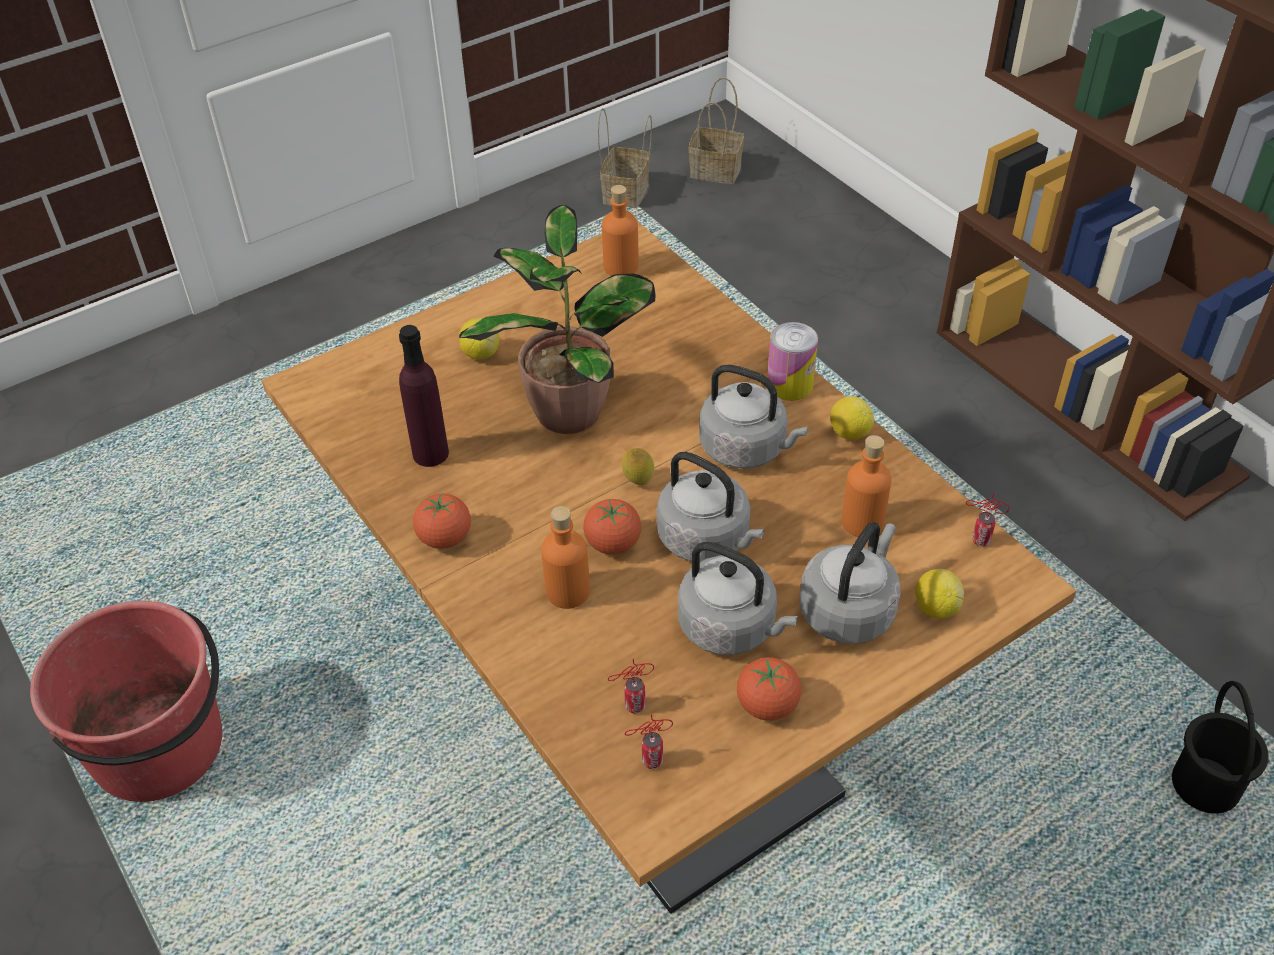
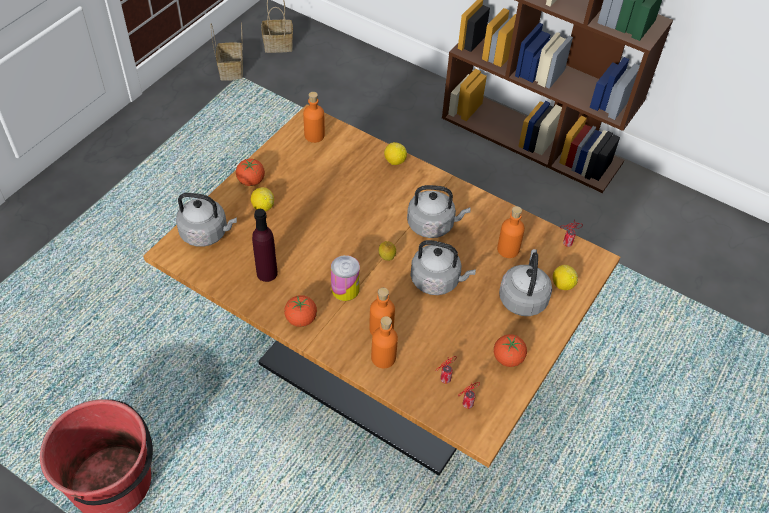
camera: 25 degrees left, 5 degrees up
(546, 638) = (383, 358): none -> orange bottle
(568, 408) = (328, 227): potted plant -> none
(613, 544) = (391, 296): tomato -> tomato (251, 181)
(731, 628) = (472, 324): grey kettle -> grey kettle (206, 233)
(790, 384) = (437, 183): can -> can (345, 289)
(849, 433) = (479, 202): lemon -> lemon (394, 161)
(1206, 784) = (660, 326): black bucket -> none

